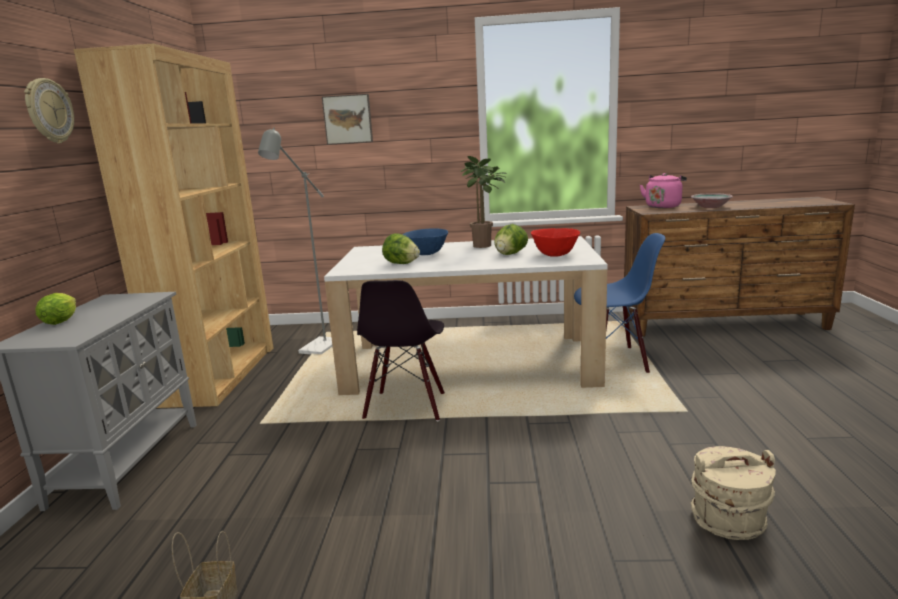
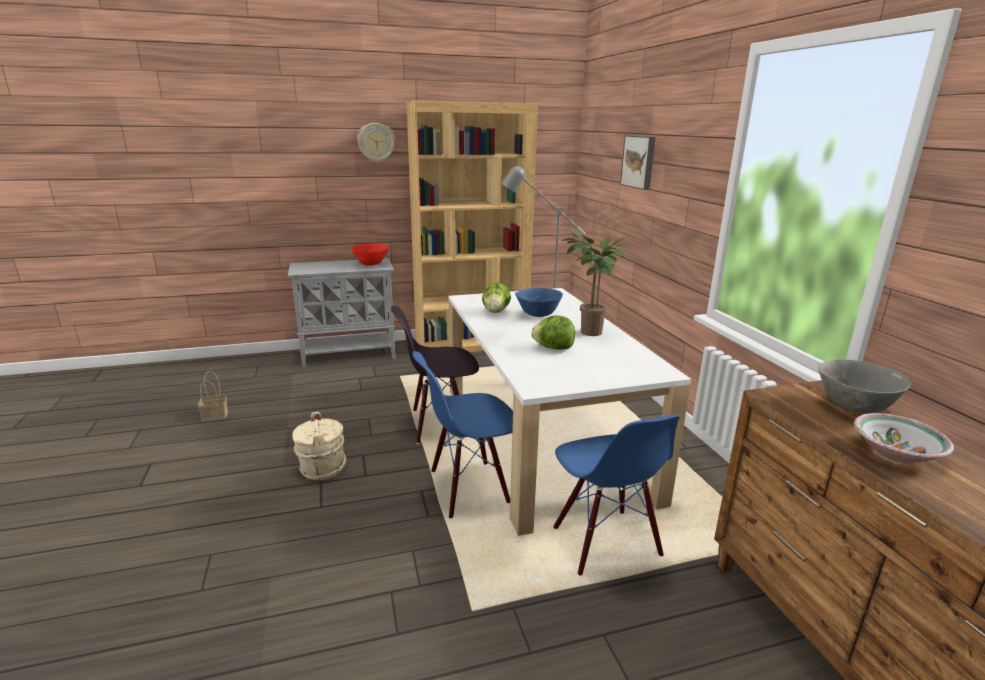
camera: 70 degrees right, 5 degrees up
(62, 320) = (334, 263): lettuce -> none
(532, 401) = (468, 488): none -> blue chair
(555, 255) = (559, 369): red bowl -> red bowl (371, 264)
(663, 206) = (854, 408): pink kettle -> grey bowl
(728, 521) = (245, 631): beige bucket -> beige bucket (322, 468)

